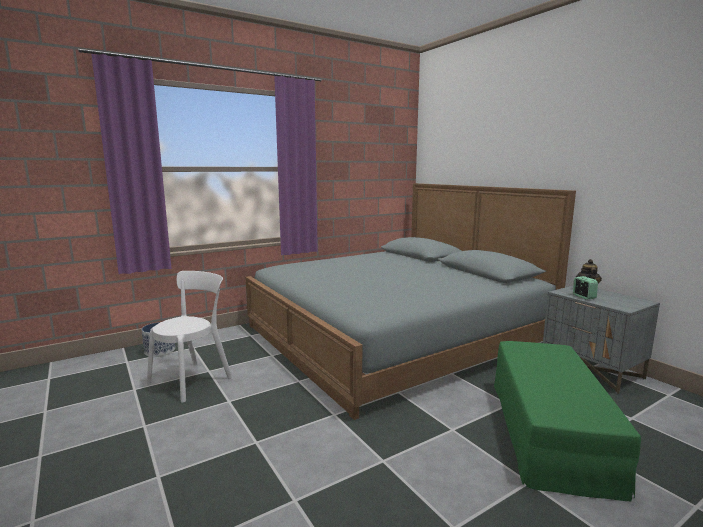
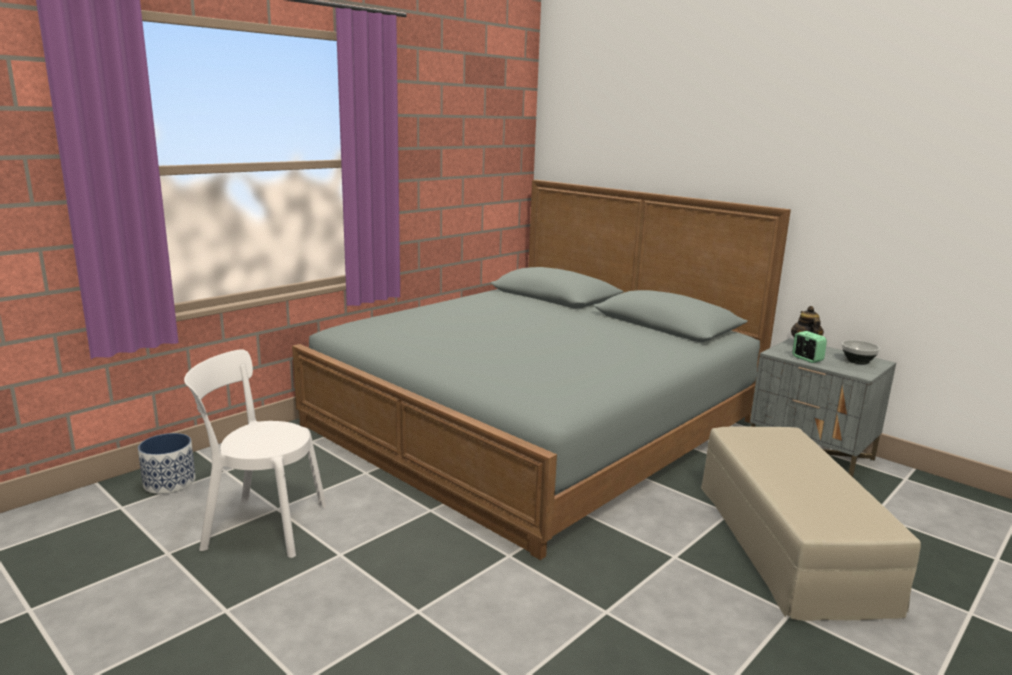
camera: 15 degrees left, 5 degrees up
(193, 379) = (260, 525): white chair -> white chair turned 105 degrees counterclockwise
(549, 430) = (790, 542): green ottoman -> beige ottoman
(625, 300) = (857, 361): none -> bowl

